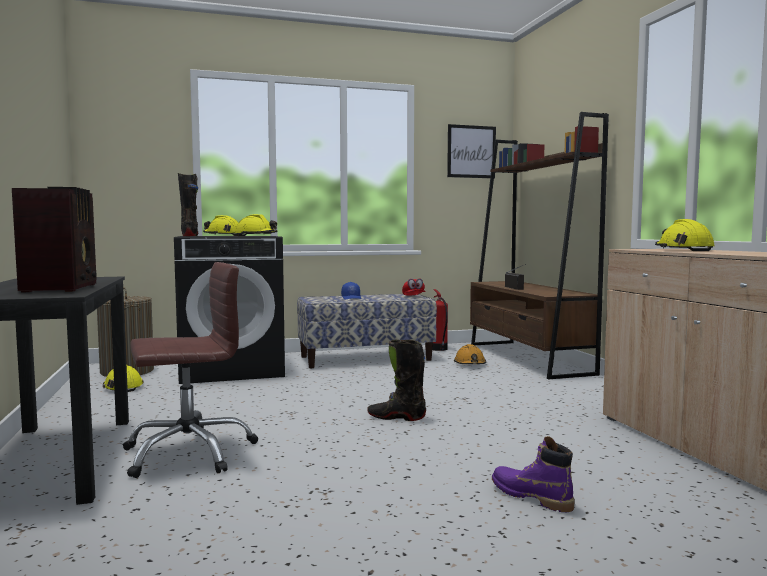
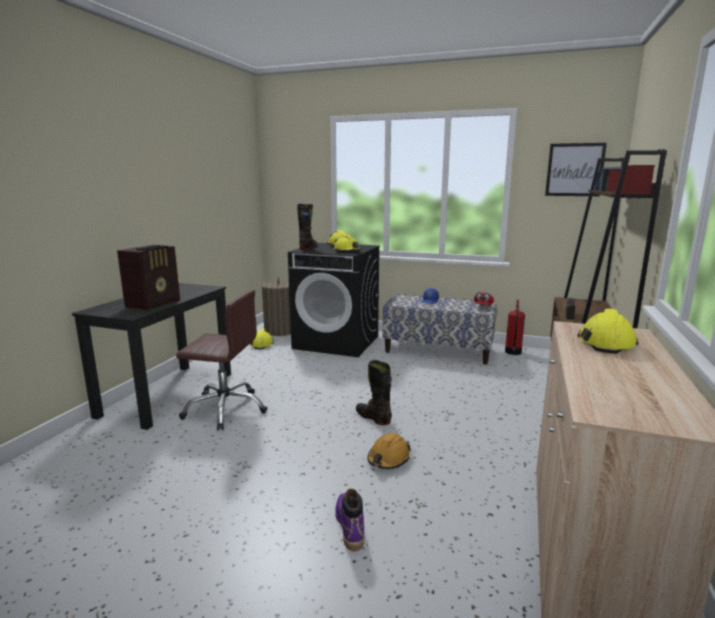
camera: 35 degrees right, 10 degrees up
(470, 364) = (513, 376): orange hard hat -> orange hard hat (388, 459)

